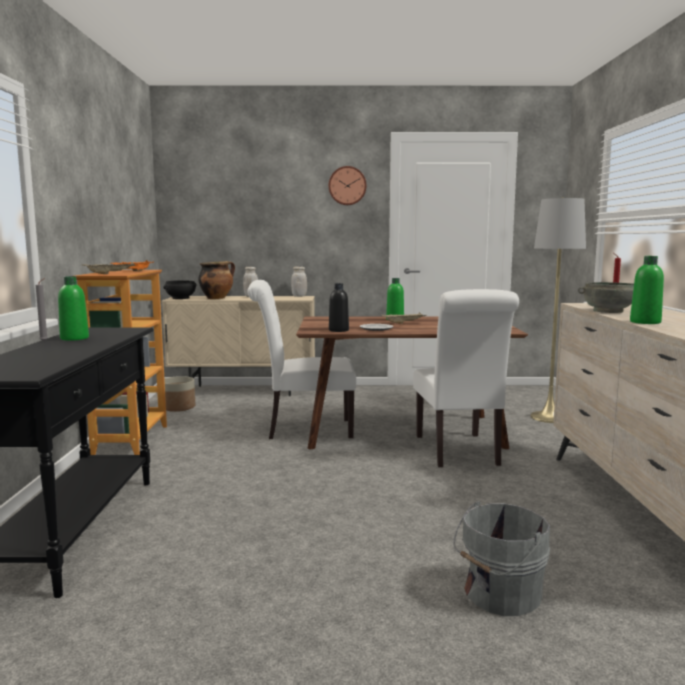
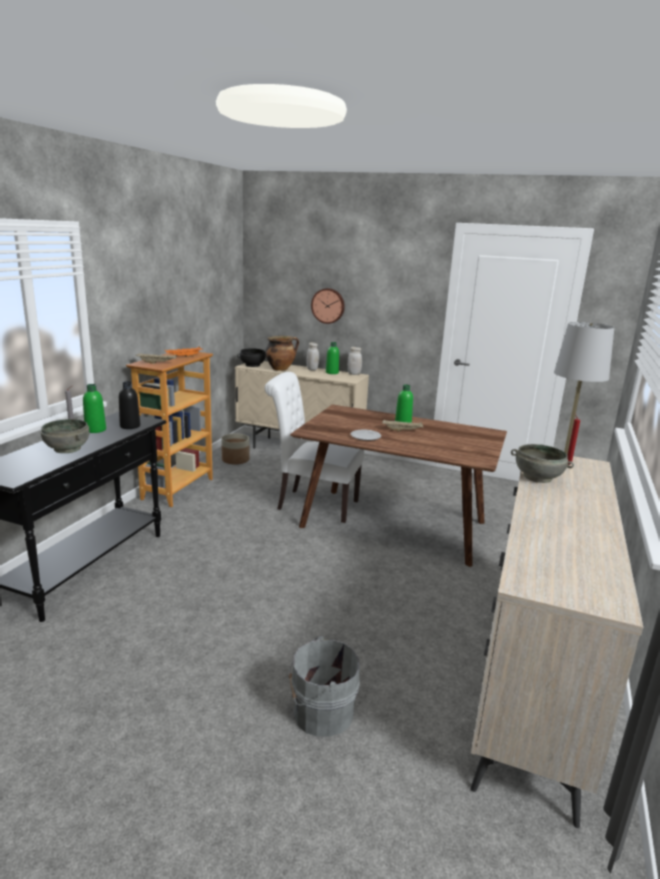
camera: 20 degrees right, 10 degrees up
(62, 351) = (68, 448): none -> grey bowl
(338, 330) = (330, 434): black bottle -> black bottle (130, 426)
(347, 186) = (408, 274): wall clock -> wall clock (328, 305)
(459, 452) = (421, 560): white chair -> none
(645, 322) = (531, 509): green bottle -> green bottle (332, 372)

